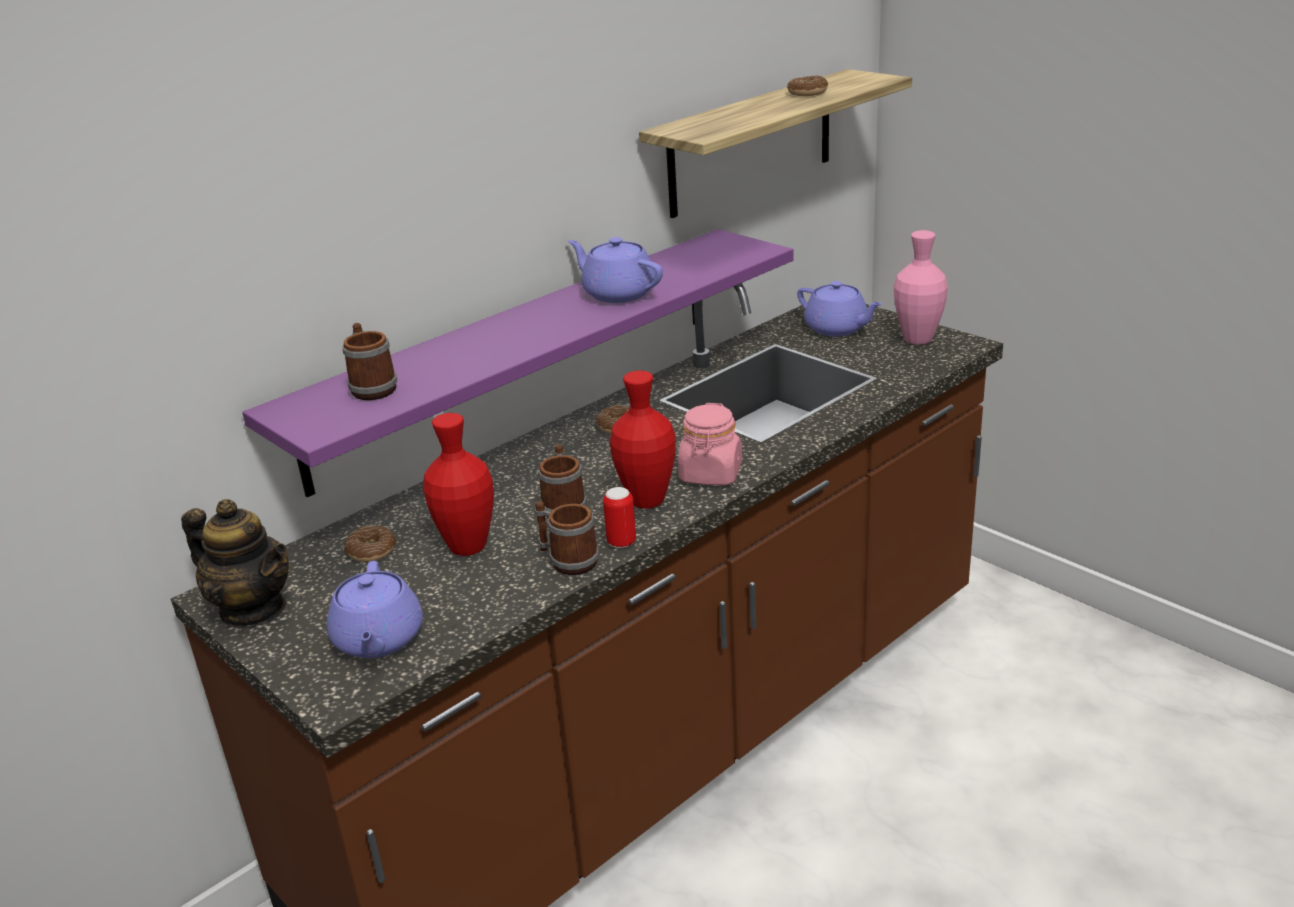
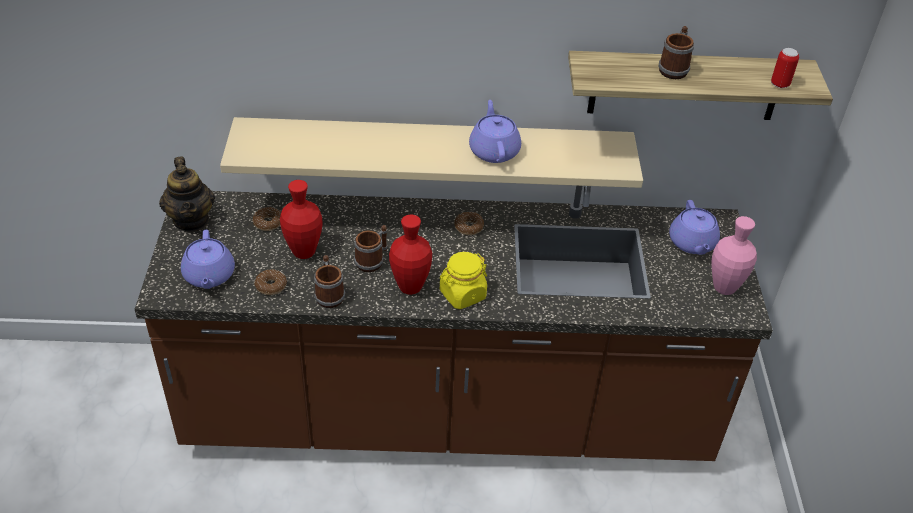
camera: 40 degrees right, 15 degrees up
(372, 387) = (296, 140): mug -> mug (674, 68)
(378, 640) = (209, 276): purple teapot -> purple teapot turned 45 degrees counterclockwise
(519, 353) = (433, 151): purple shelf -> beige shelf
(621, 542) = (364, 303): can -> can (780, 84)
(711, 474) = (462, 295): pink jar -> yellow jar
(807, 93) = (731, 73): donut -> donut (271, 286)

